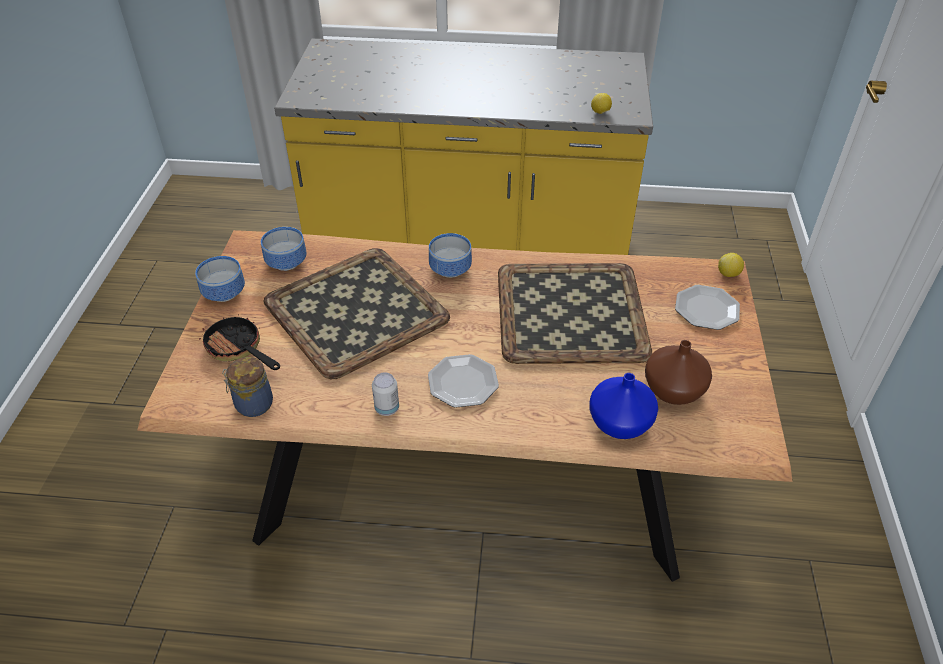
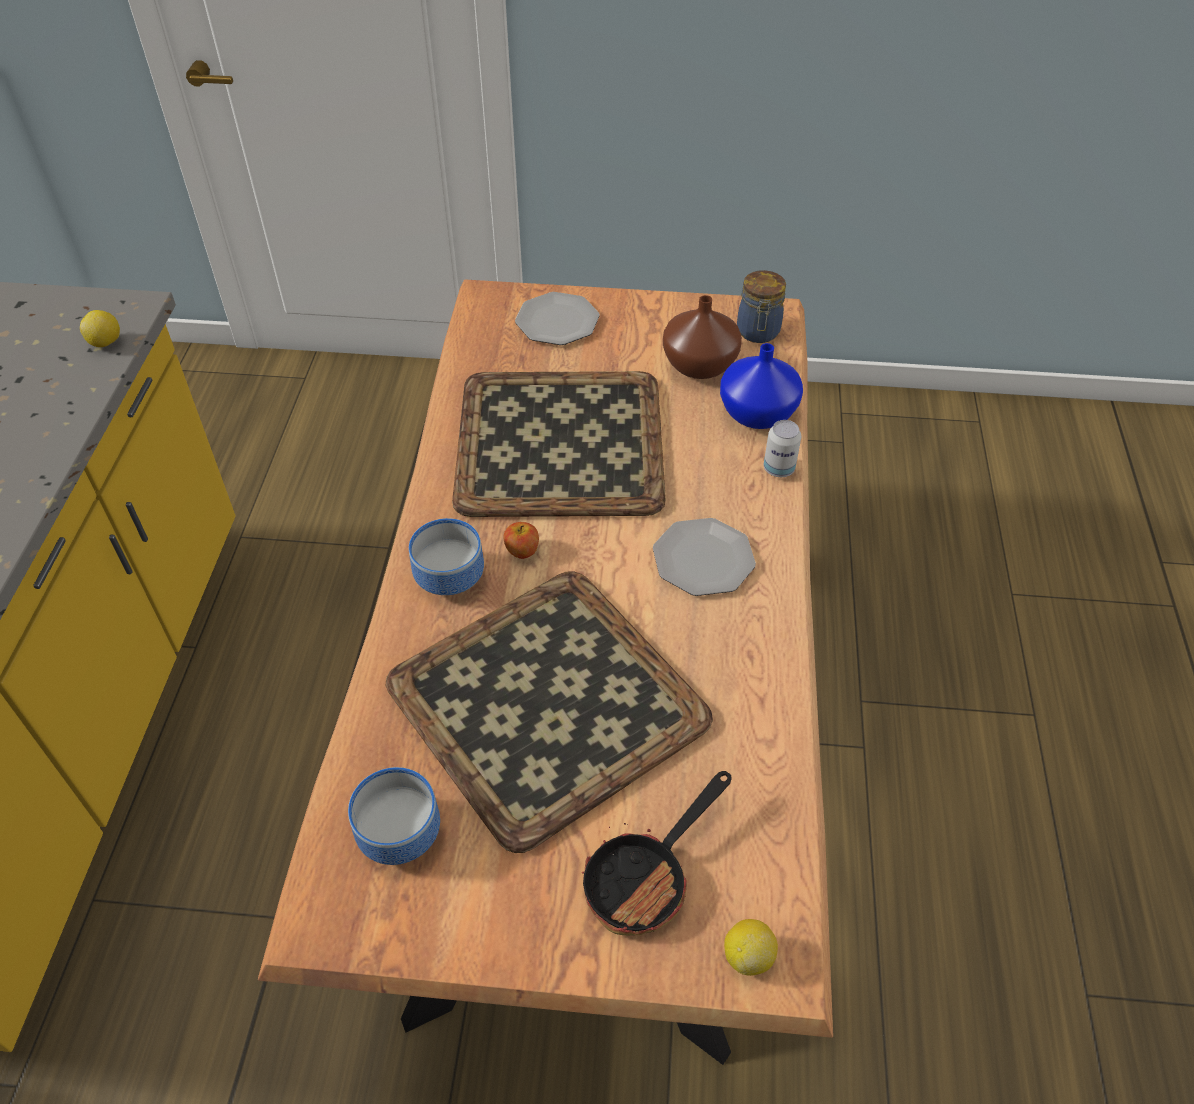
camera: 90 degrees left, 5 degrees up
(222, 294) = (488, 940): bowl -> none
(252, 404) = (774, 830): jar -> jar (758, 333)
(387, 408) = (761, 645): can -> can (778, 469)
(471, 298) = (522, 551): none -> apple
(728, 274) = (491, 295): lemon -> lemon (748, 956)

